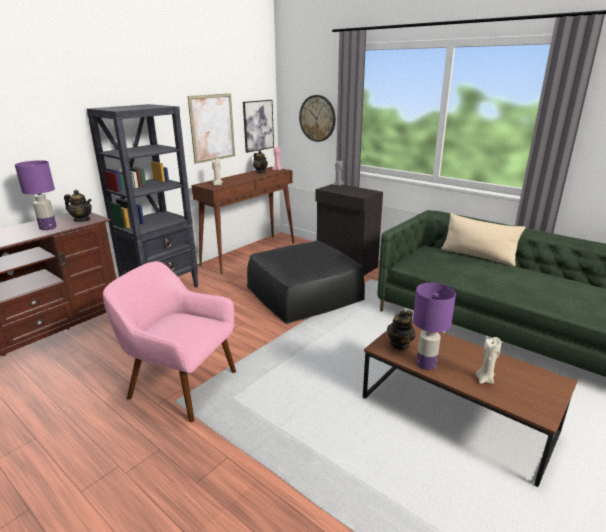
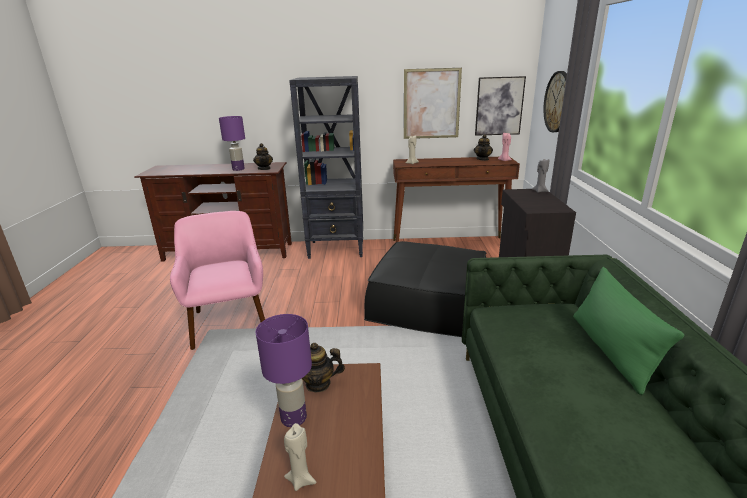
camera: 50 degrees right, 0 degrees up
(478, 256) = (611, 351): beige pillow -> green pillow

